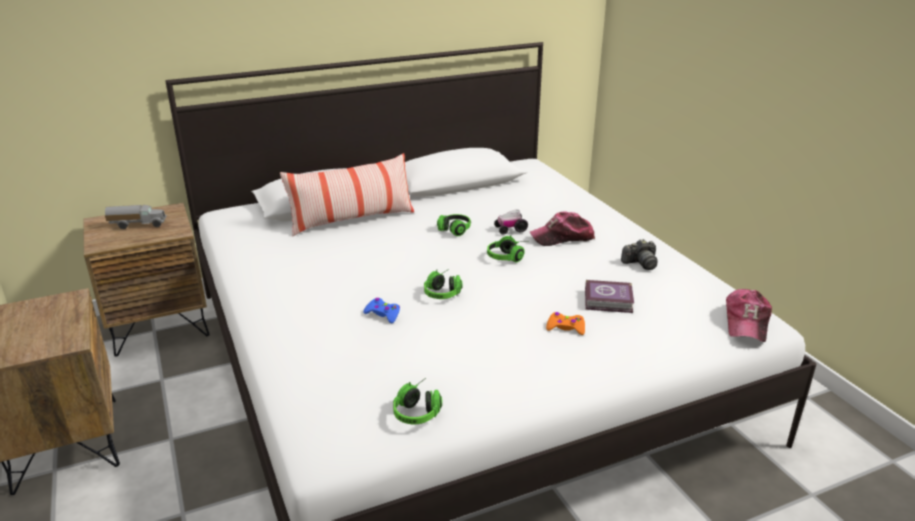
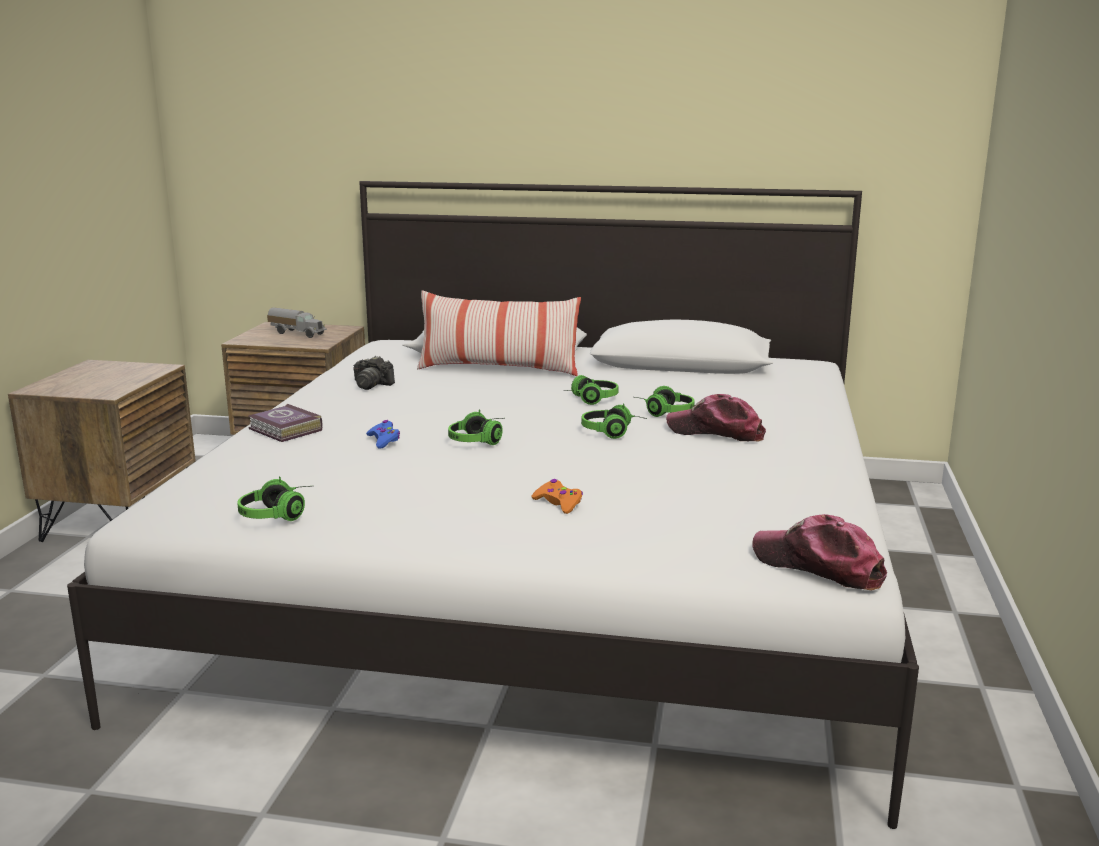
camera: 35 degrees right, 10 degrees down
(510, 229) = (663, 412): toy car -> headphones
(609, 301) = (660, 497): book -> book (285, 430)
(640, 263) = (776, 477): camera -> camera (371, 385)
(746, 322) = (818, 566): cap -> cap turned 75 degrees clockwise

